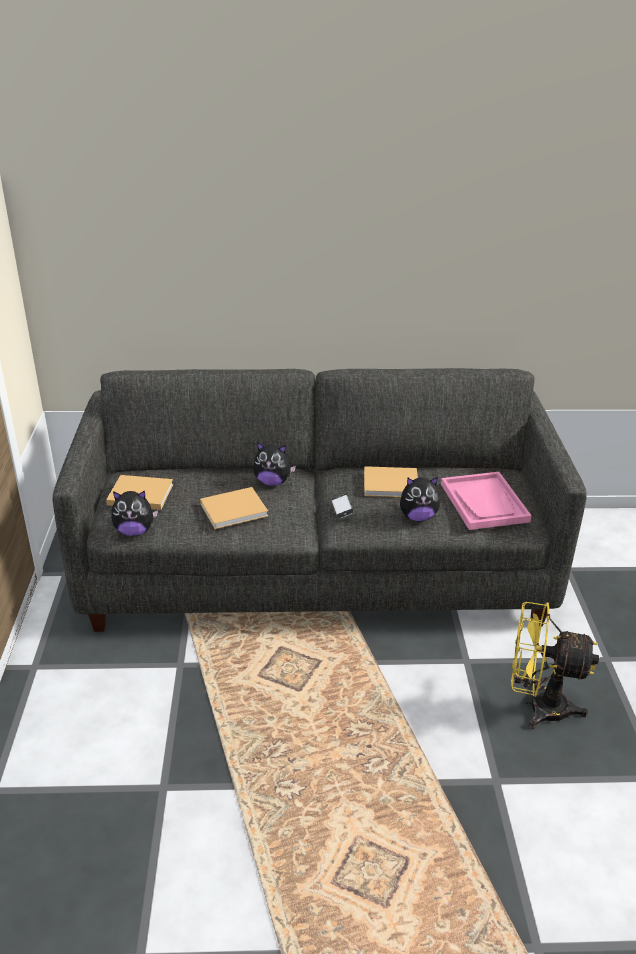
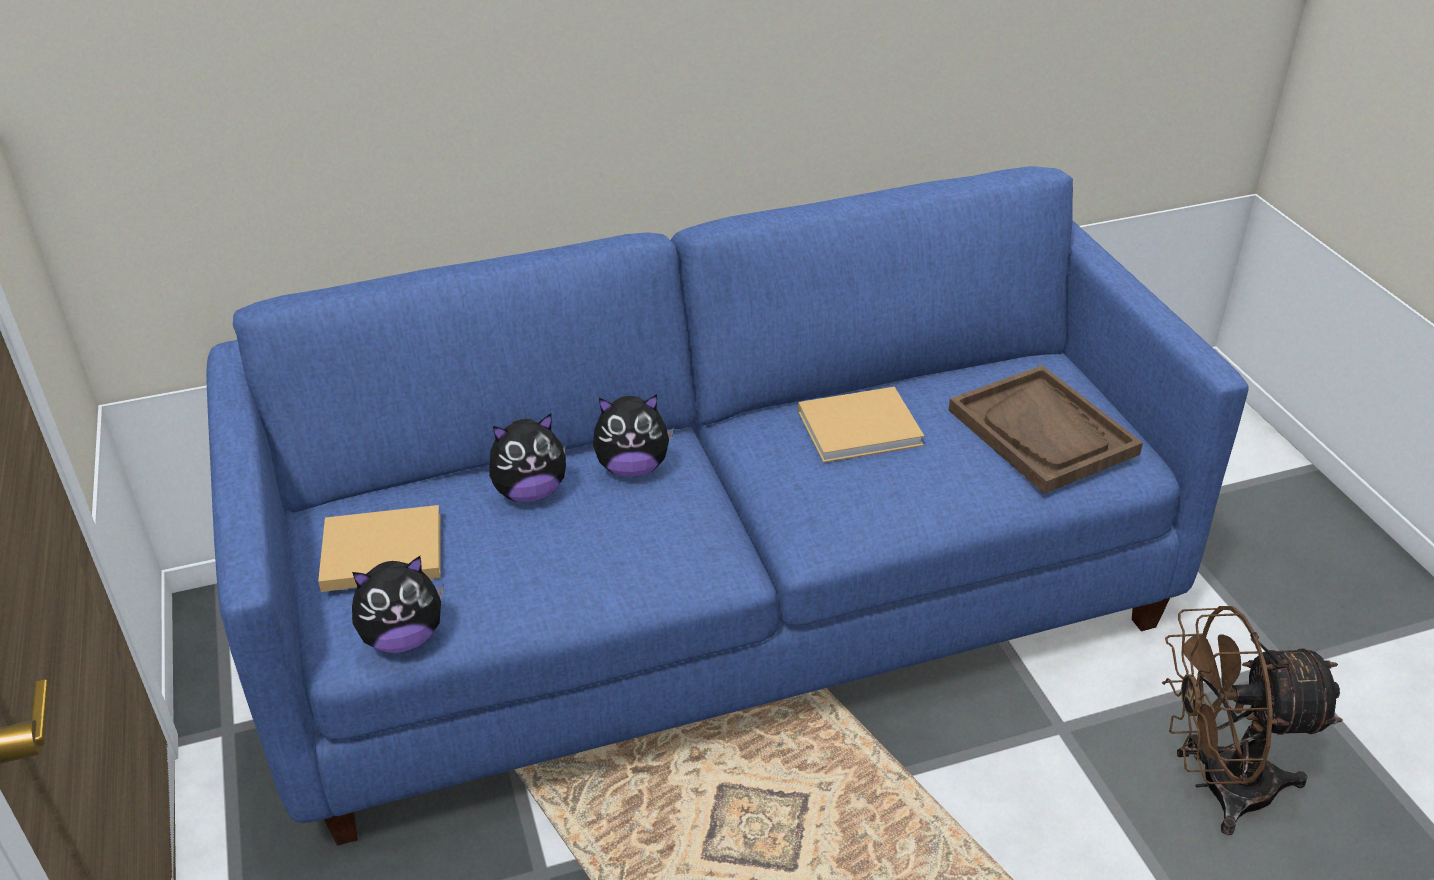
camera: 15 degrees left, 5 degrees up
(236, 509) = (590, 544): beige book -> none
(317, 568) = (720, 604): grey sofa -> blue sofa
(342, 509) = (794, 499): phone -> none
(418, 517) = (940, 486): plush toy -> plush toy (530, 492)
(484, 503) = (1042, 432): pink tray -> brown tray
(537, 706) = (1217, 786): yellow fan -> brown fan

